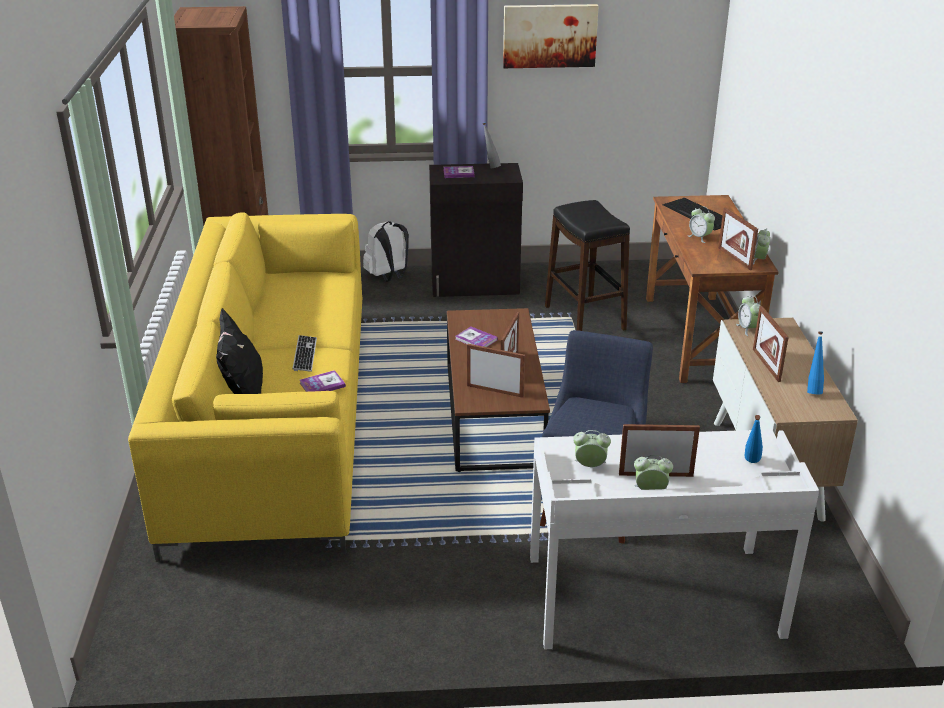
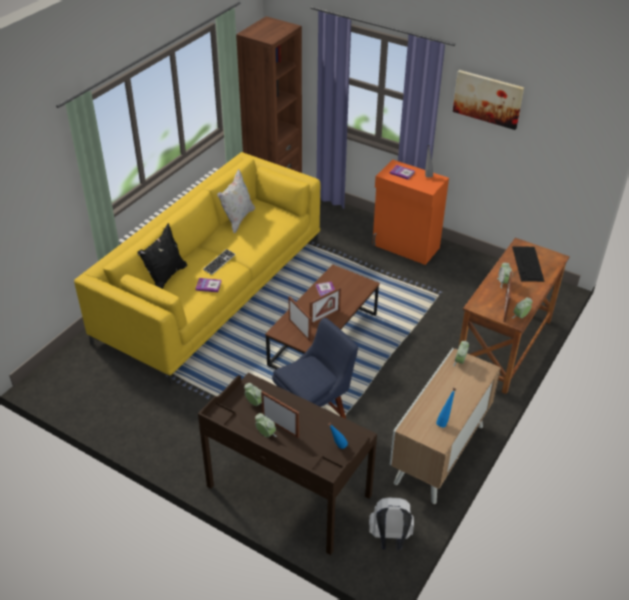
camera: 35 degrees right, 10 degrees up
(270, 301) = (237, 219): none -> white pillow
(388, 276) = (361, 219): white backpack -> white backpack (390, 539)
(475, 285) = (405, 247): black cabinet -> orange cabinet
(584, 317) = (446, 299): black stool -> none
(653, 597) = (288, 491): white desk -> brown desk
(766, 365) = (438, 391): picture frame -> none

